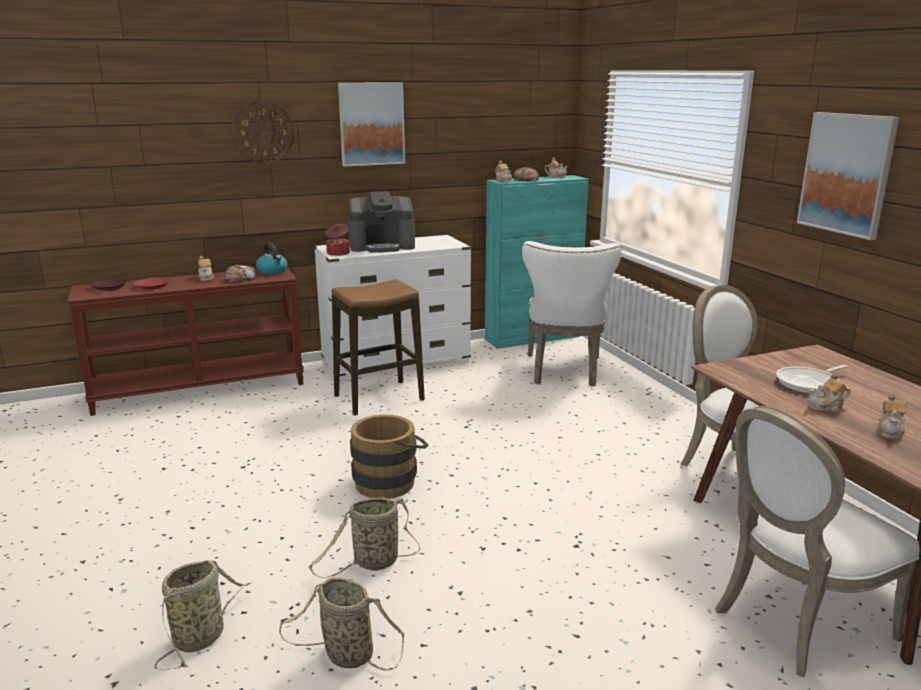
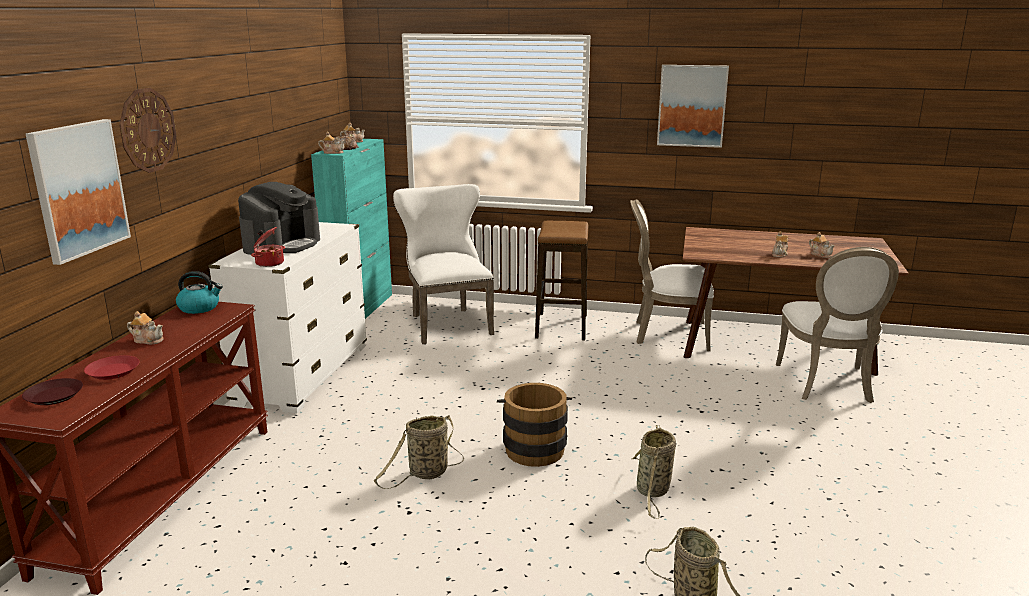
camera: 55 degrees left, 0 degrees up
(240, 279) = (194, 326): bread -> none
(345, 654) = (762, 537): basket -> basket (426, 474)
(371, 124) = (230, 105): picture -> picture (78, 189)
(379, 398) = (367, 405): stool -> stool (561, 326)
(564, 372) = (447, 323): white chair -> white chair turned 150 degrees counterclockwise
(809, 383) = (743, 246): frying pan -> none

